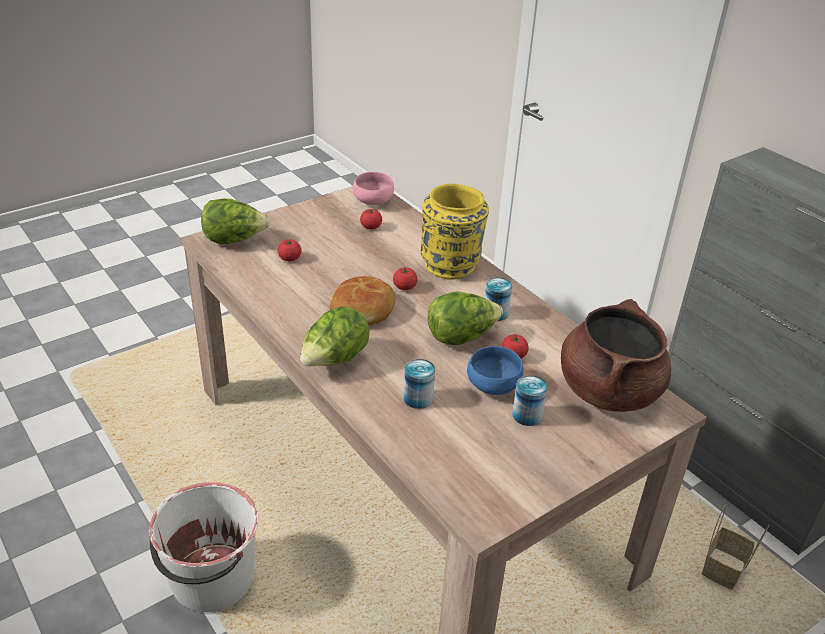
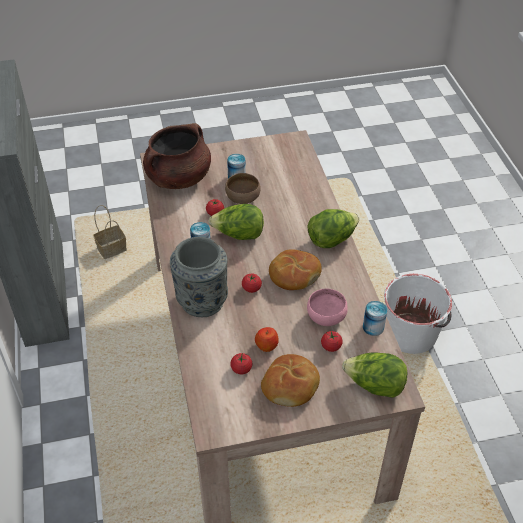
camera: 155 degrees left, 10 degrees up
(317, 225) = (291, 386): none -> bread
(357, 246) = (266, 345): none -> apple
(374, 202) = (218, 408): pink bowl -> pink bowl (325, 316)
(418, 398) = (292, 202): can -> can (373, 327)
(451, 266) = (201, 300): yellow vase -> grey vase
(493, 387) = (243, 197): blue bowl -> brown bowl

